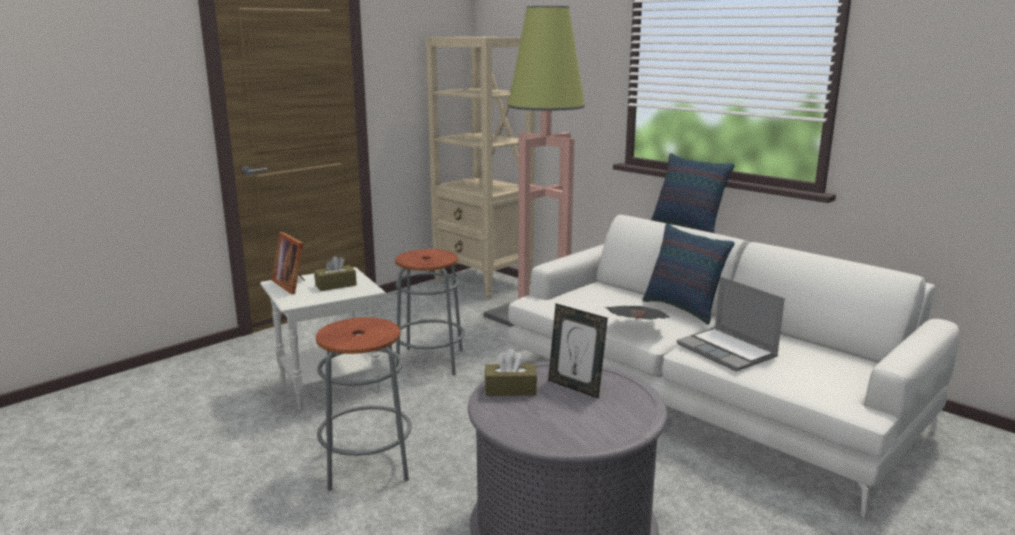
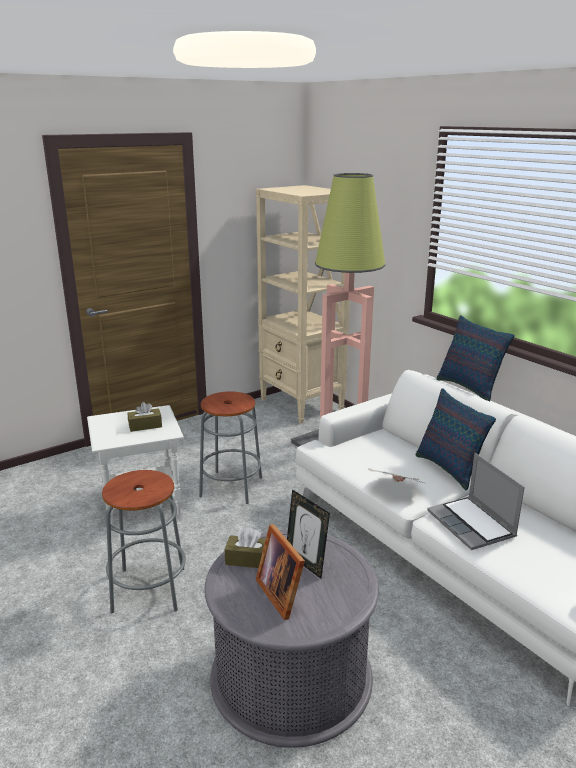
camera: 10 degrees right, 5 degrees up
(292, 284) = (111, 422): picture frame -> picture frame (282, 593)

